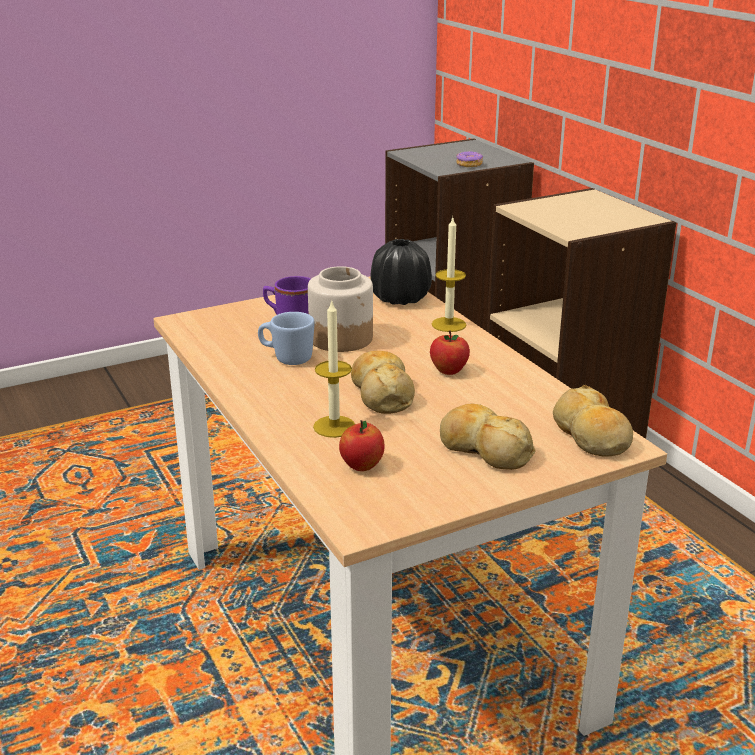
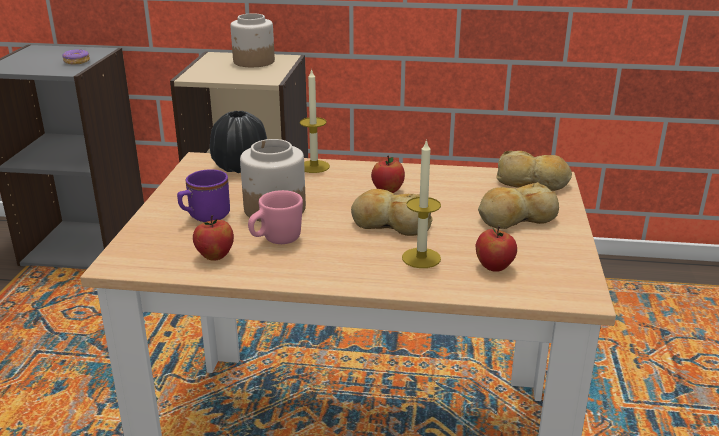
camera: 55 degrees left, 0 degrees up
(233, 346) = (215, 256): none -> apple
(286, 358) = (276, 240): blue mug -> pink mug
(606, 212) = (253, 62): none -> jar

